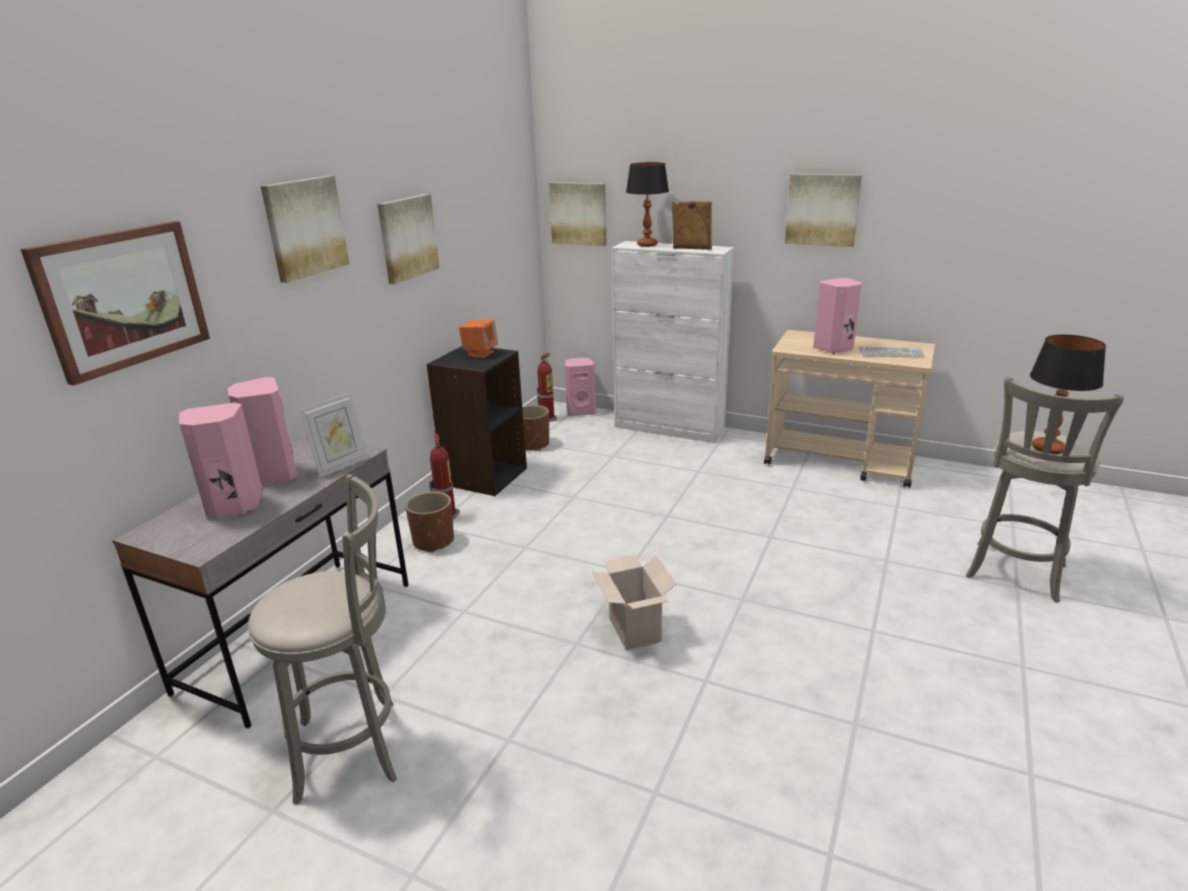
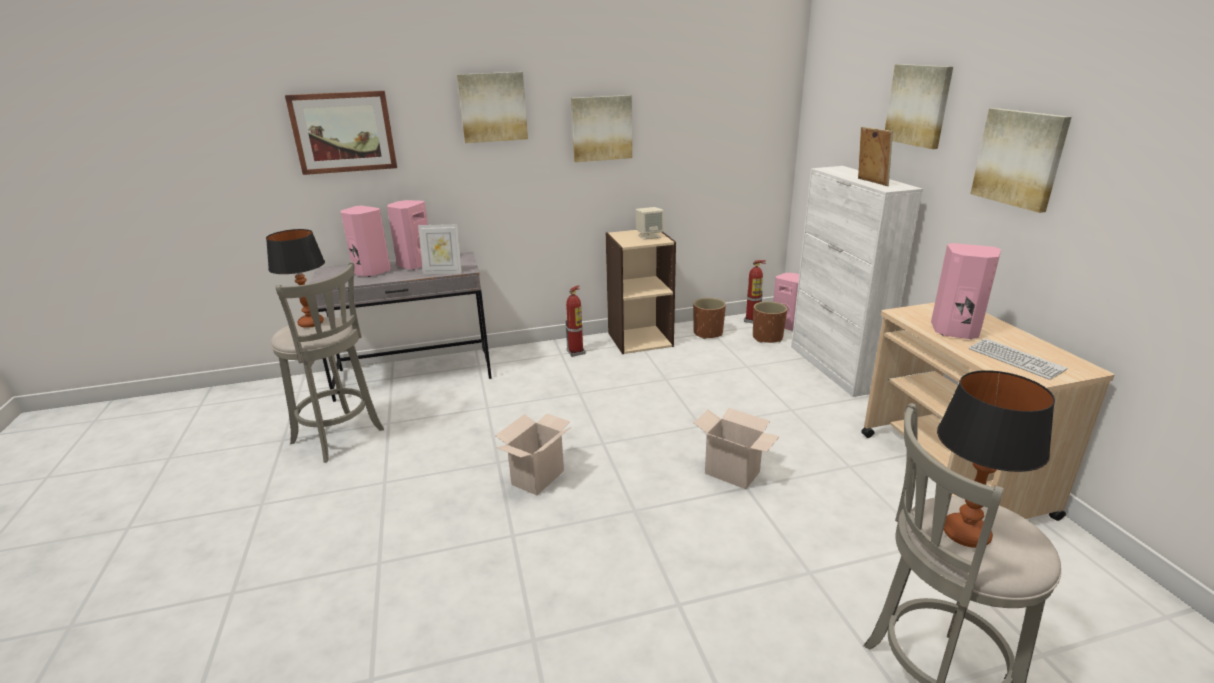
camera: 50 degrees right, 0 degrees up
(433, 542) = (544, 362): brown planter -> brown planter (767, 338)
(480, 353) = (649, 236): orange speaker -> beige speaker
(484, 476) = (640, 339): black bookcase -> beige bookcase
(579, 213) = (821, 133): picture -> picture (918, 105)
(647, 245) = (847, 172): table lamp -> table lamp (311, 323)
(747, 533) = (734, 473): none -> cardboard box

